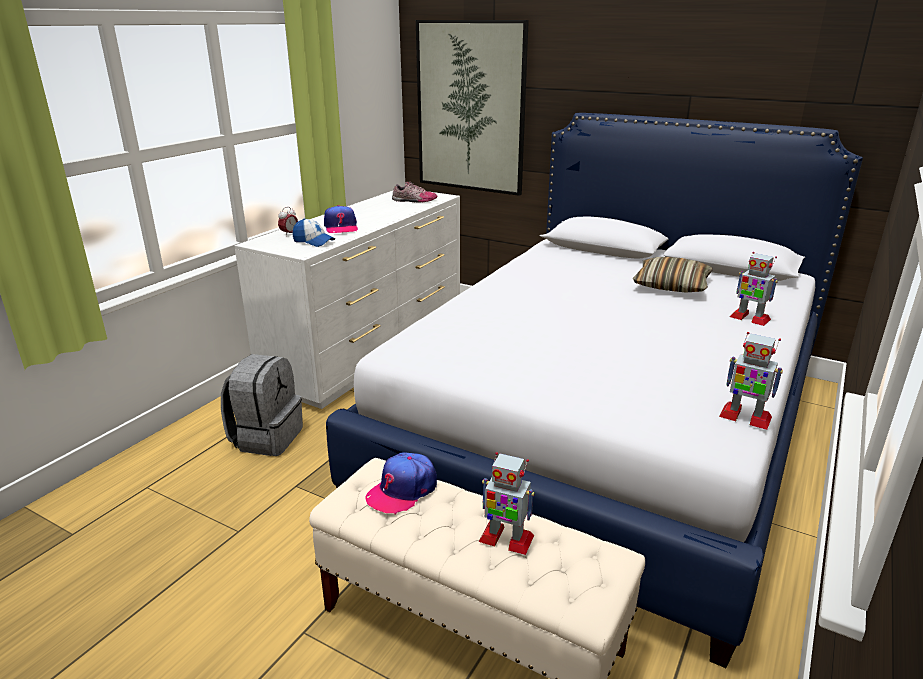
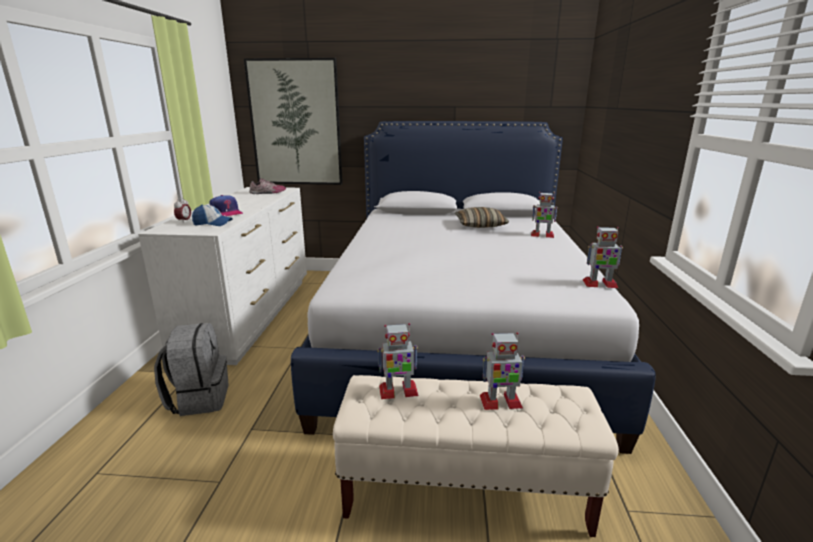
camera: 25 degrees left, 5 degrees down
(402, 490) = (398, 391): cap -> toy robot

